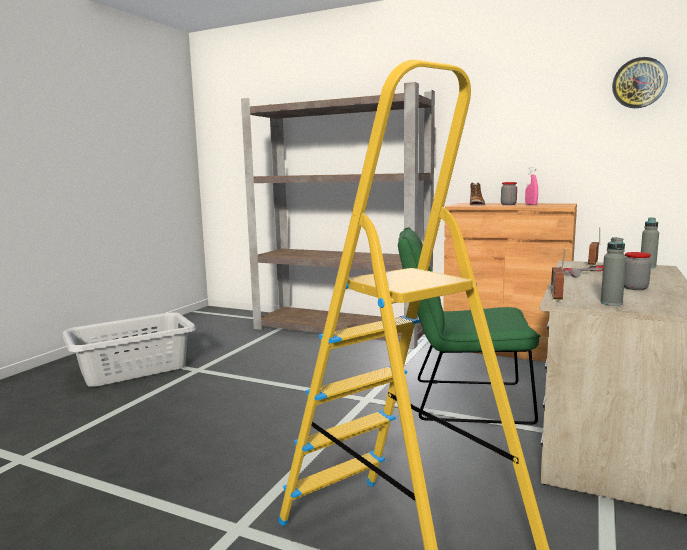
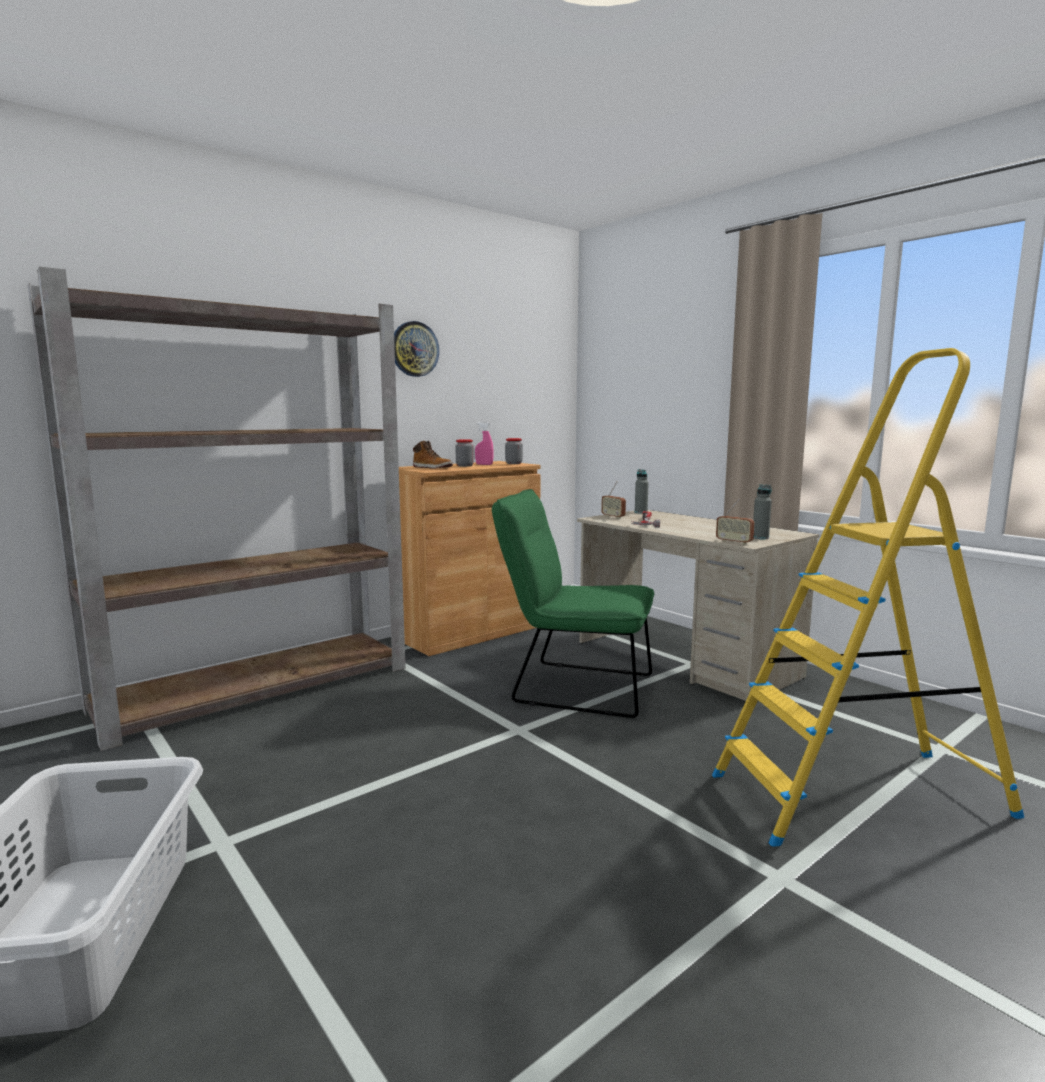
camera: 65 degrees left, 0 degrees up
(461, 401) = (573, 687): green chair -> green chair turned 75 degrees clockwise
(634, 288) = (714, 527): jar -> jar (514, 463)
(639, 83) = (535, 342): wall clock -> wall clock (414, 349)

